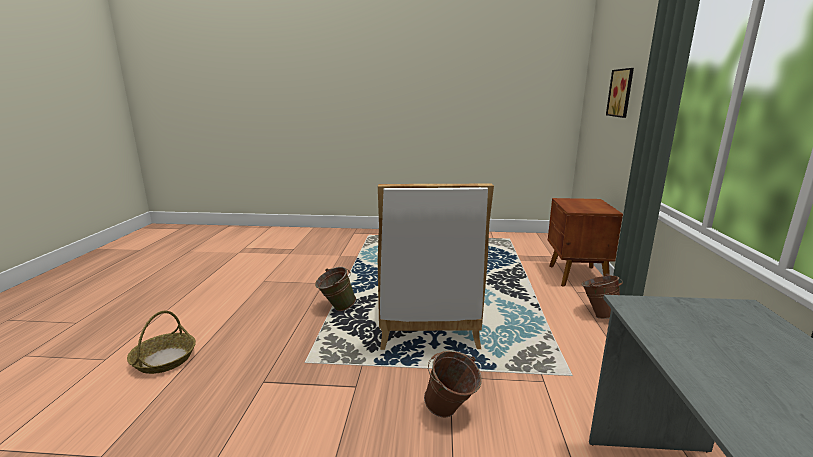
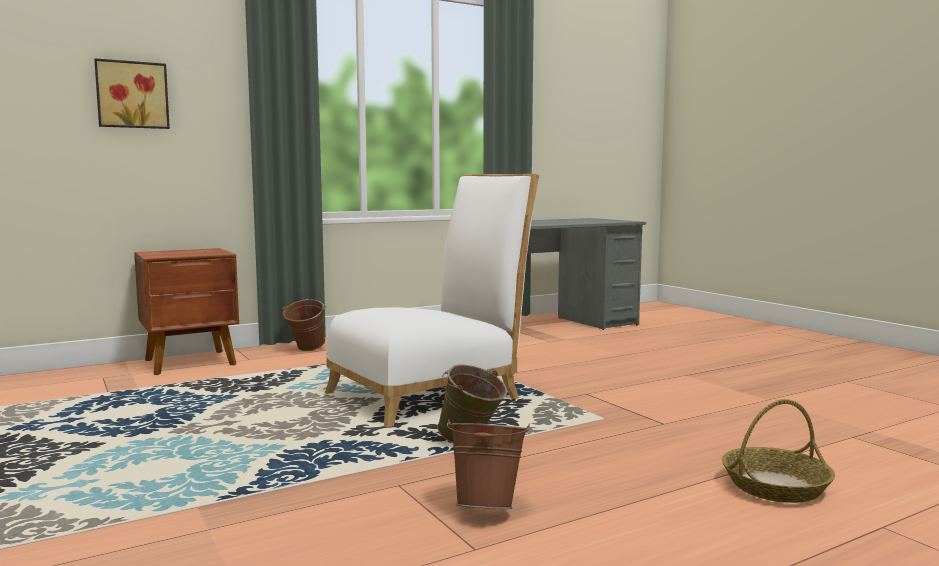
camera: 125 degrees left, 10 degrees down
(450, 413) = (551, 366): brown bucket -> brown bucket (487, 507)

